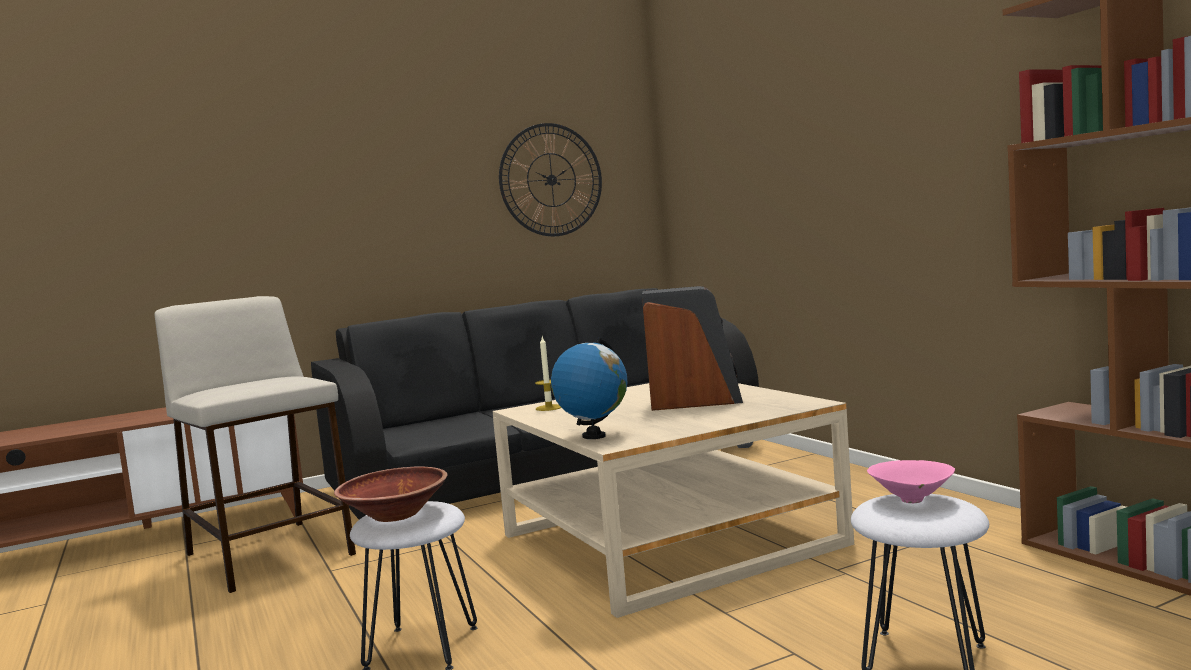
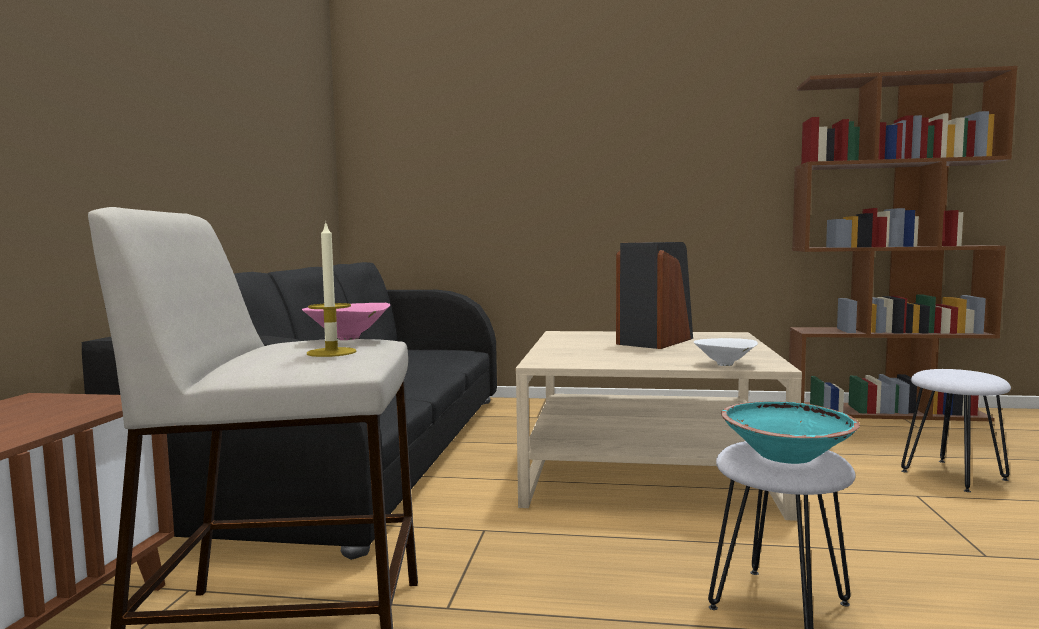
camera: 55 degrees left, 0 degrees up
(396, 515) = (786, 455): brown bowl -> turquoise bowl
(549, 408) = (562, 358): candle -> candle (331, 352)
(551, 180) = (278, 135): wall clock -> none
(593, 436) = (725, 365): globe -> white bowl
(912, 501) = (949, 372): pink bowl -> pink bowl (349, 339)

